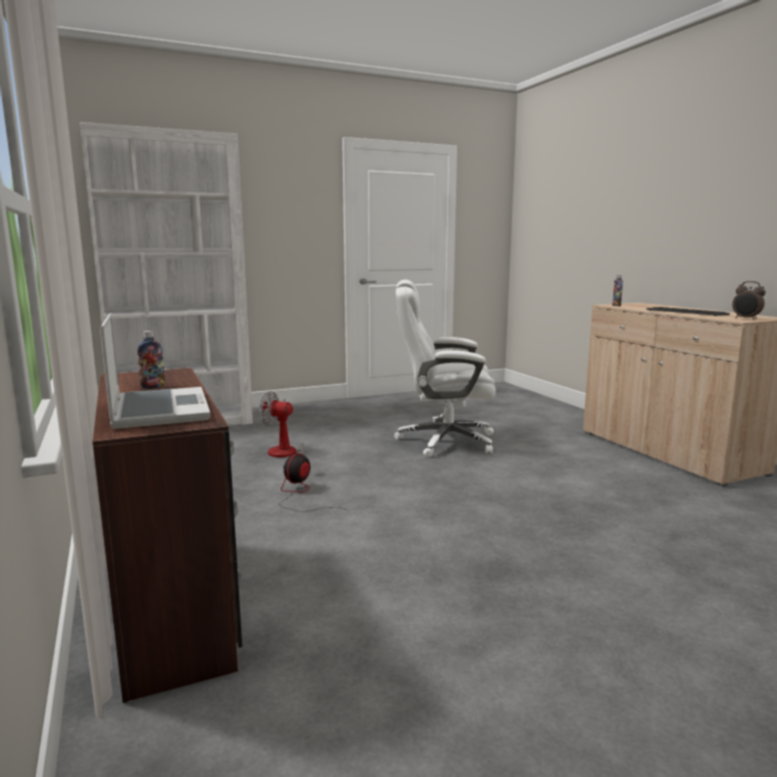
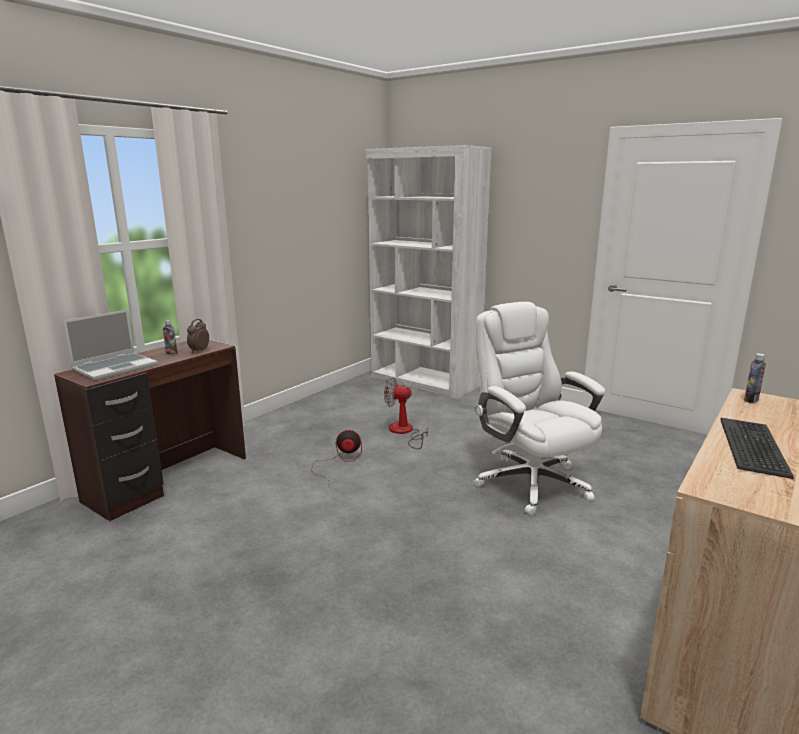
camera: 60 degrees right, 5 degrees up
(284, 456) = (404, 432): fan -> fan turned 60 degrees counterclockwise
(746, 319) = (745, 493): alarm clock -> alarm clock (199, 351)

